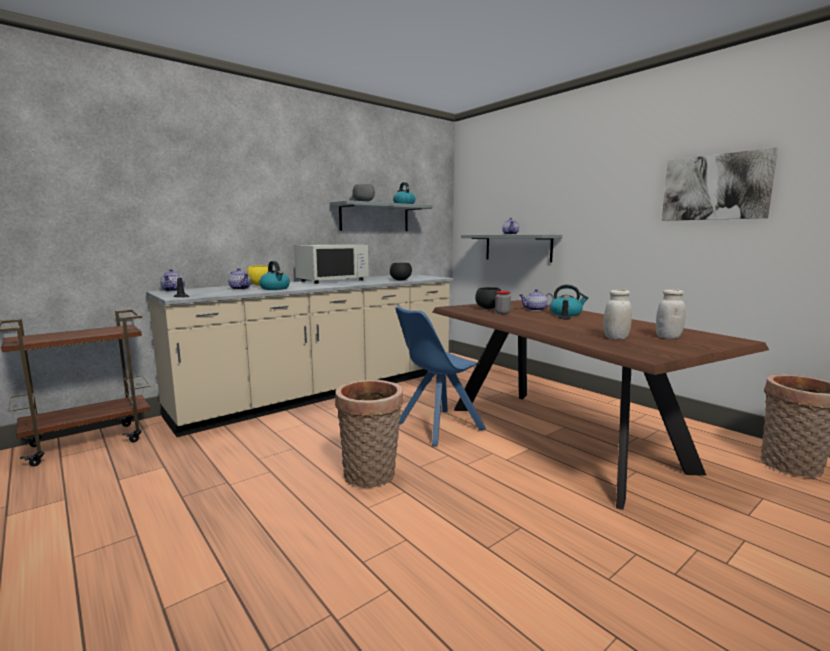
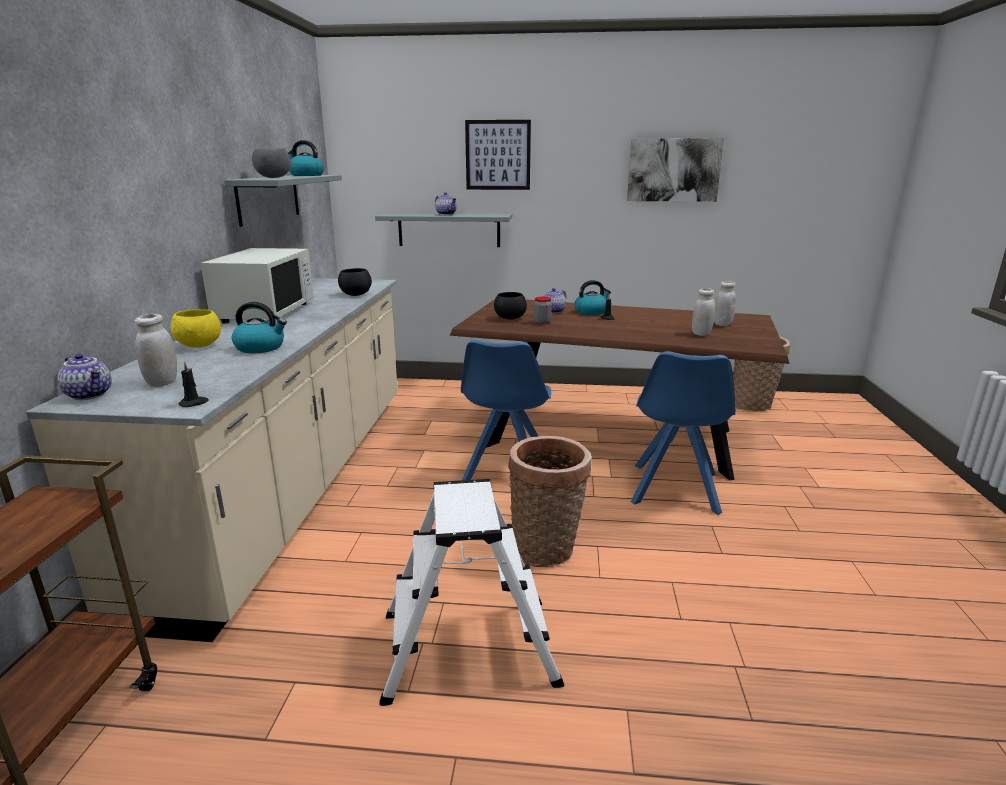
camera: 45 degrees left, 10 degrees up
(202, 291) = (162, 383): none -> white jar
(236, 497) = (469, 648): none -> white step ladder
(240, 289) = (204, 361): teapot -> none
(542, 490) = (674, 490): none -> blue chair
(554, 187) = (498, 155): none -> picture

